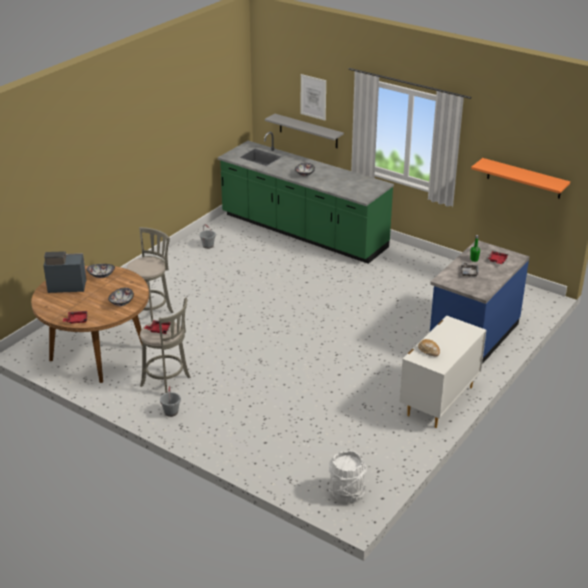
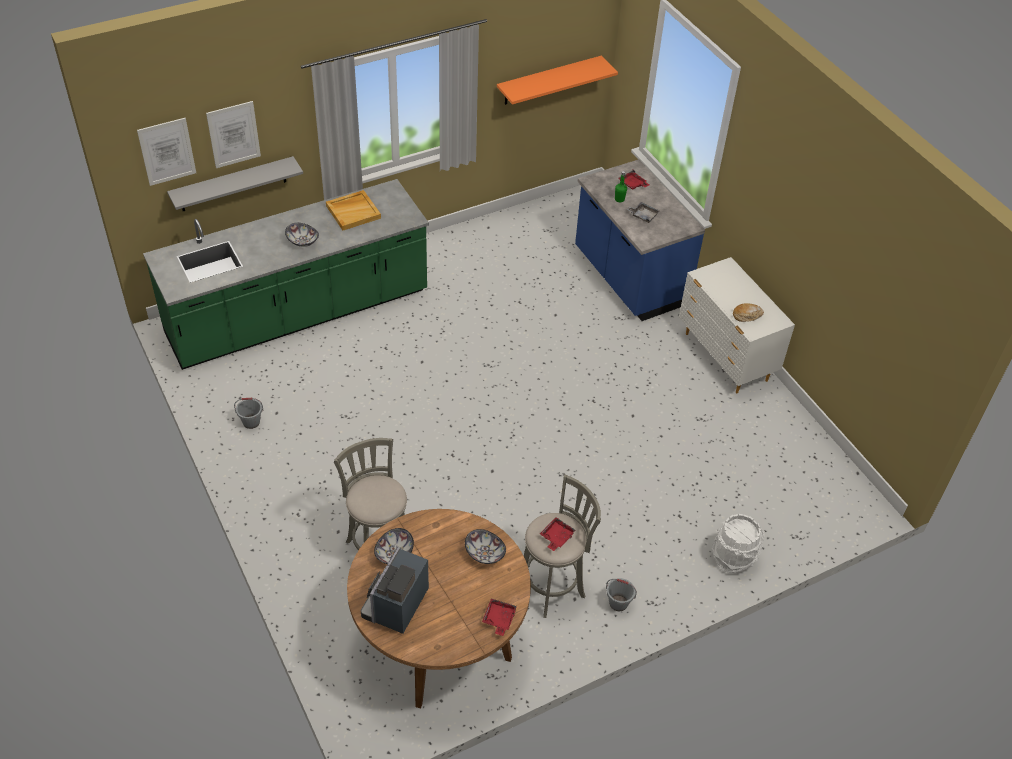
camera: 65 degrees left, 15 degrees up
(278, 87) = (167, 151): none -> picture
(346, 492) = (837, 498): white bucket -> white bucket (733, 558)
(347, 180) = (353, 211): none -> beige tray

